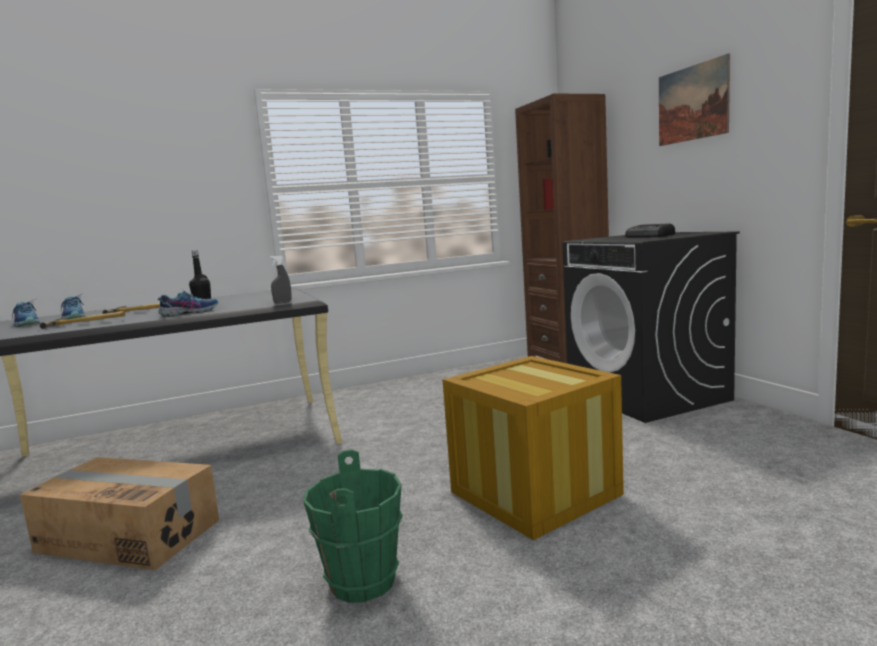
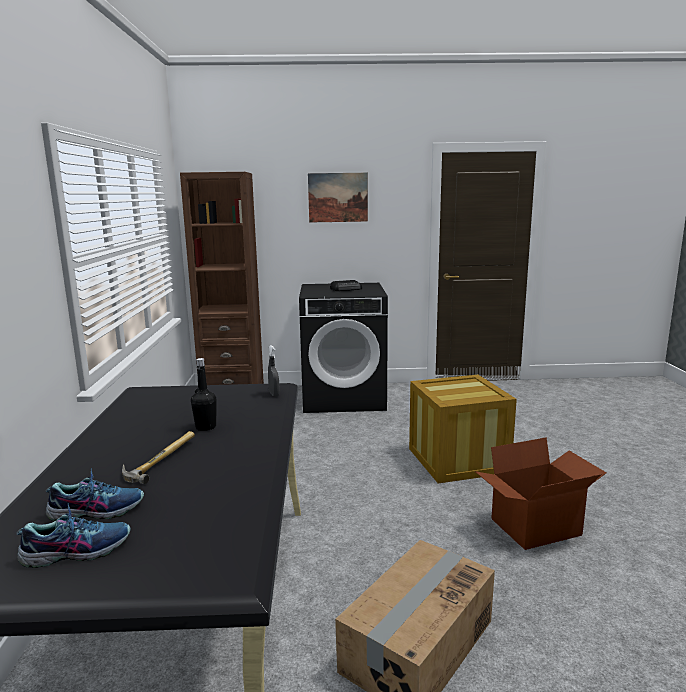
camera: 70 degrees left, 5 degrees up
(87, 323) = (209, 490): hammer -> none
(190, 312) = (250, 432): shoe -> none
(363, 581) = (536, 528): green bucket -> cardboard box

